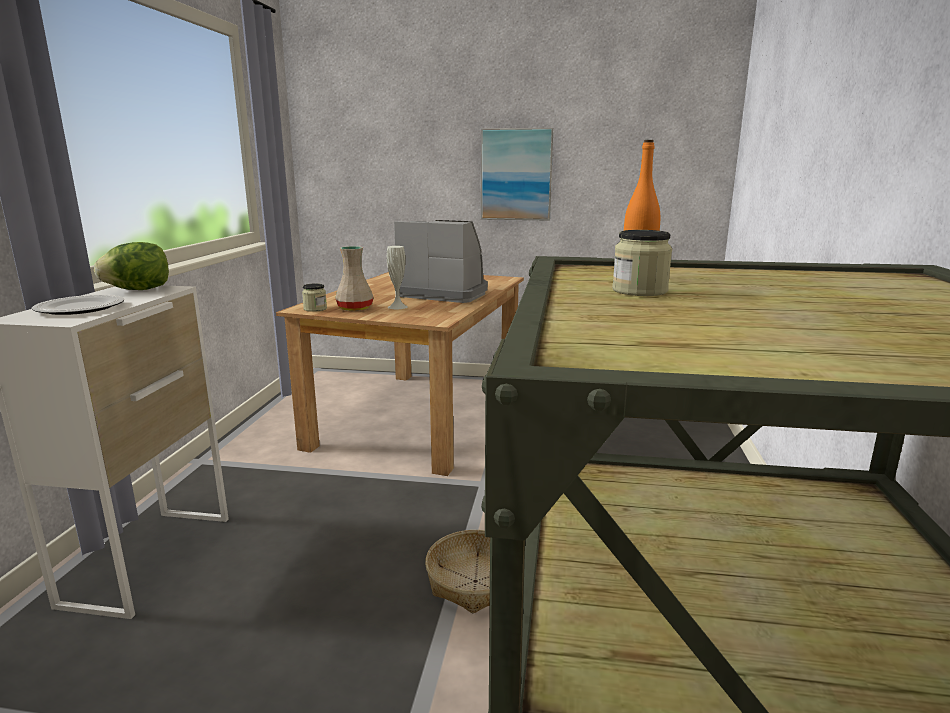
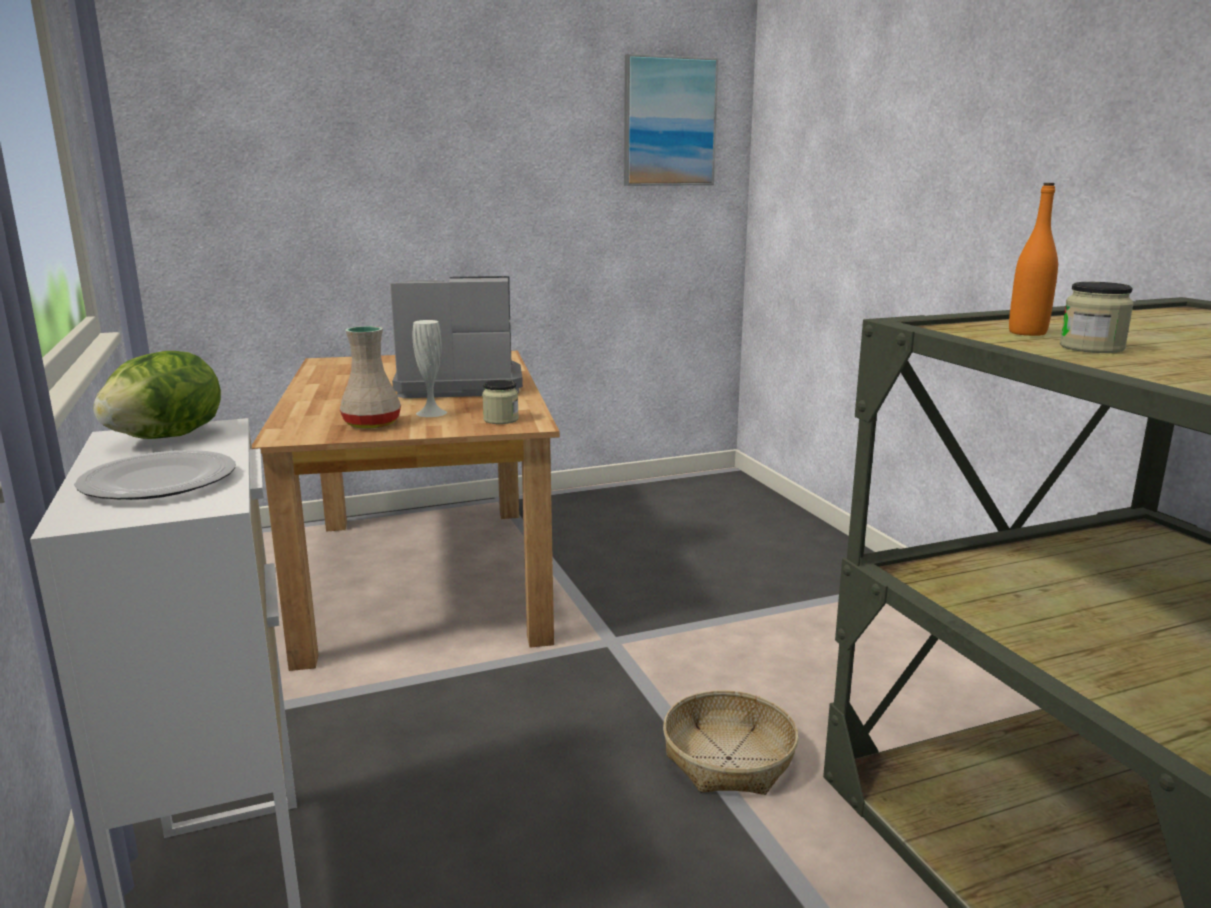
camera: 30 degrees left, 0 degrees up
(315, 309) = (309, 434): jar -> jar (501, 420)
(516, 174) = (484, 204): picture -> picture (669, 122)

